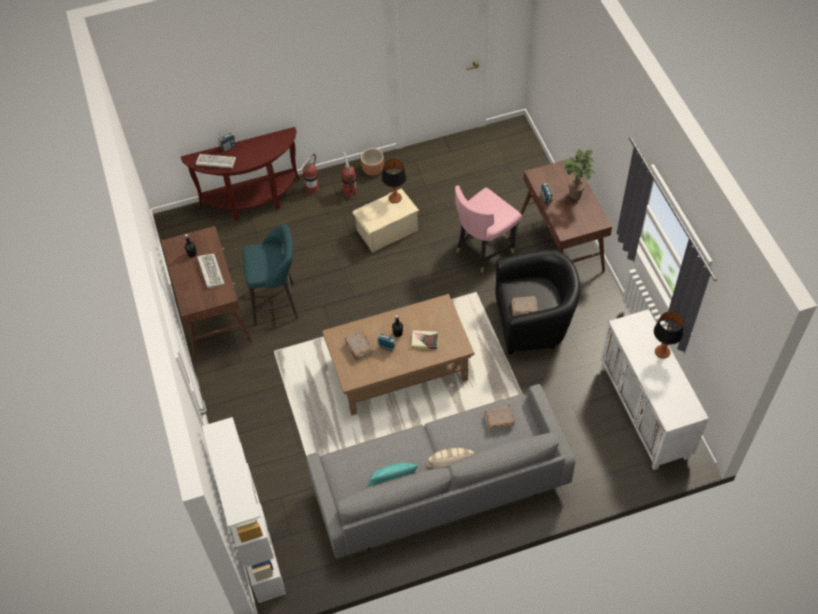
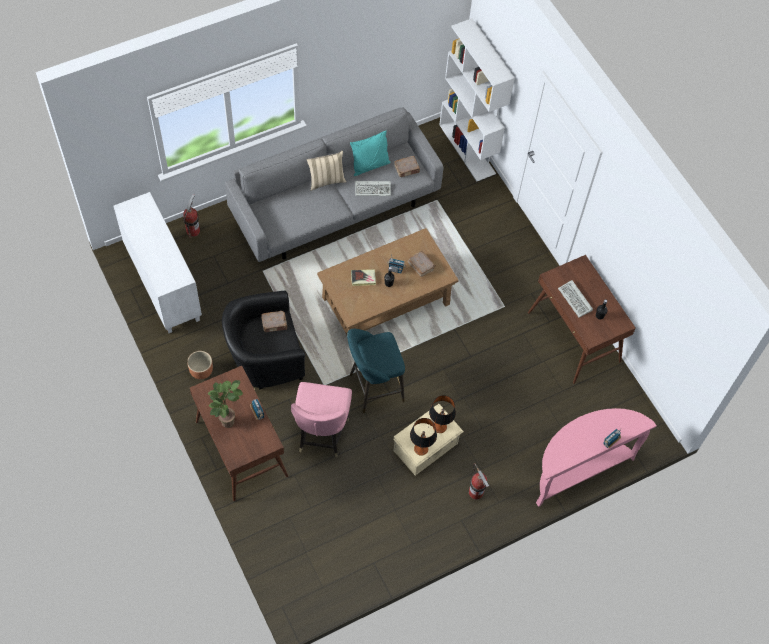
camera: 165 degrees right, 5 degrees up
(215, 162) = (616, 421): keyboard -> keyboard (373, 189)
(252, 201) = (578, 469): brown console table -> pink console table
(278, 303) = (515, 353): turquoise stool -> turquoise stool (373, 388)
(312, 189) = (518, 491): fire extinguisher -> fire extinguisher (193, 231)
(373, 169) = (457, 526): brown planter -> brown planter (201, 371)
(483, 250) = (321, 434): pink chair -> pink chair turned 150 degrees clockwise
(498, 420) = (290, 220): brown book -> brown book (407, 169)
(662, 352) = (148, 257): table lamp -> table lamp (439, 426)

